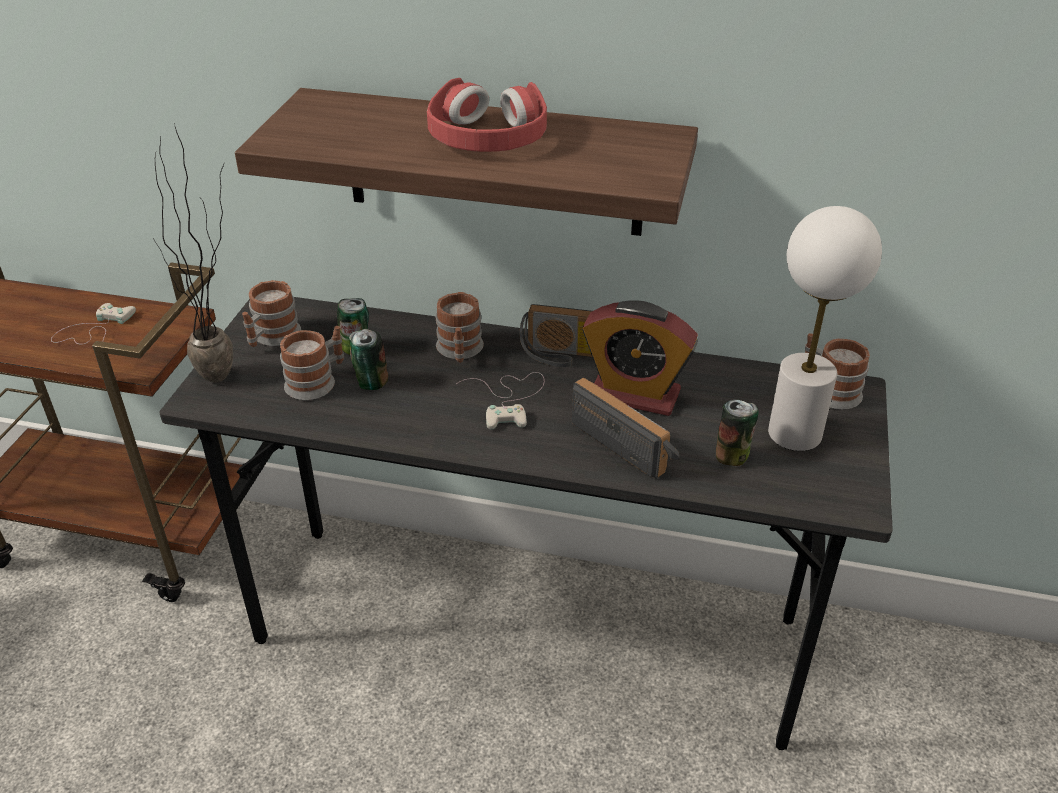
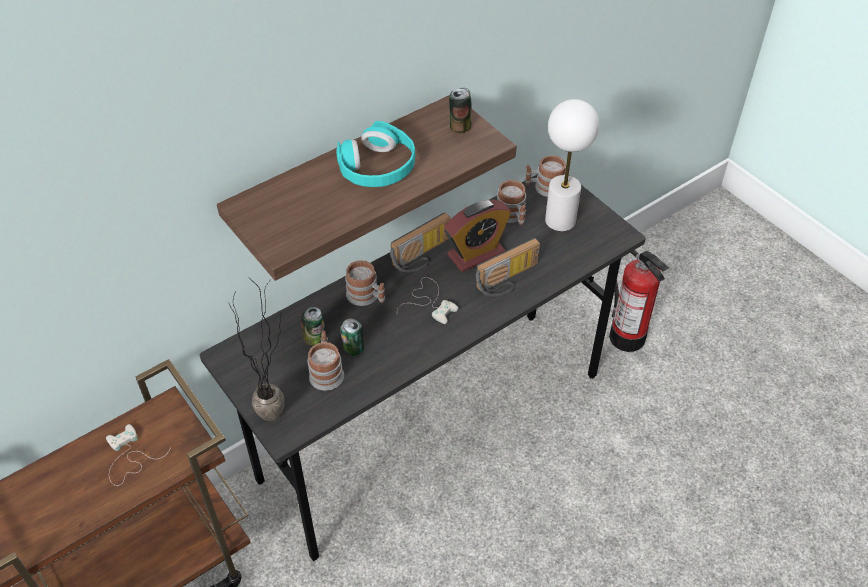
camera: 50 degrees left, 10 degrees up
(272, 337) = (259, 370): mug -> mug (512, 216)
(487, 137) = (377, 167): red headphones -> turquoise headphones
(628, 444) = (508, 280): radio -> radio turned 150 degrees clockwise
(732, 456) = (553, 251): can -> can (460, 126)
(893, 746) = (627, 337): none -> fire extinguisher

